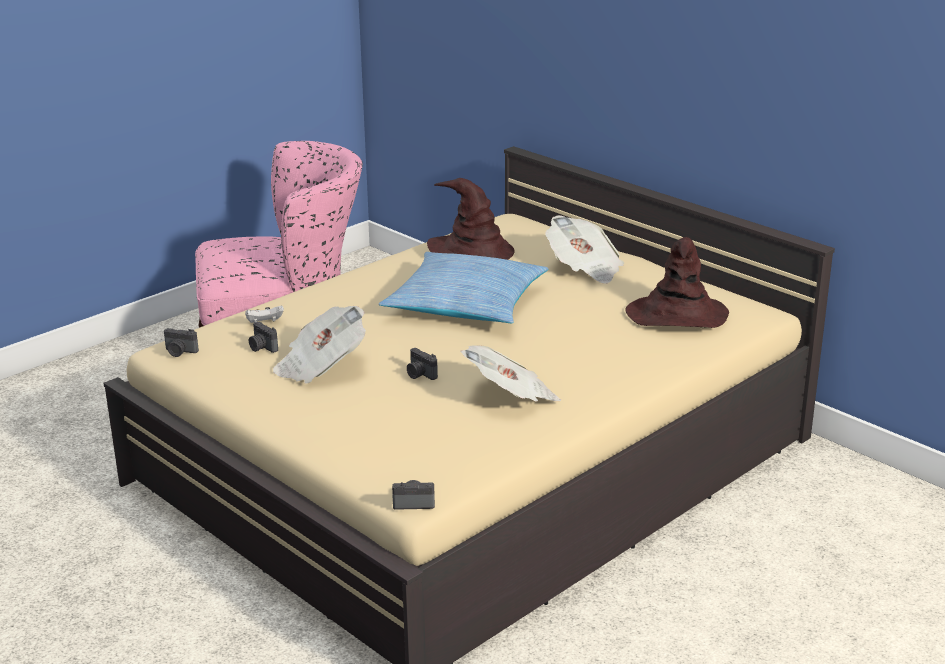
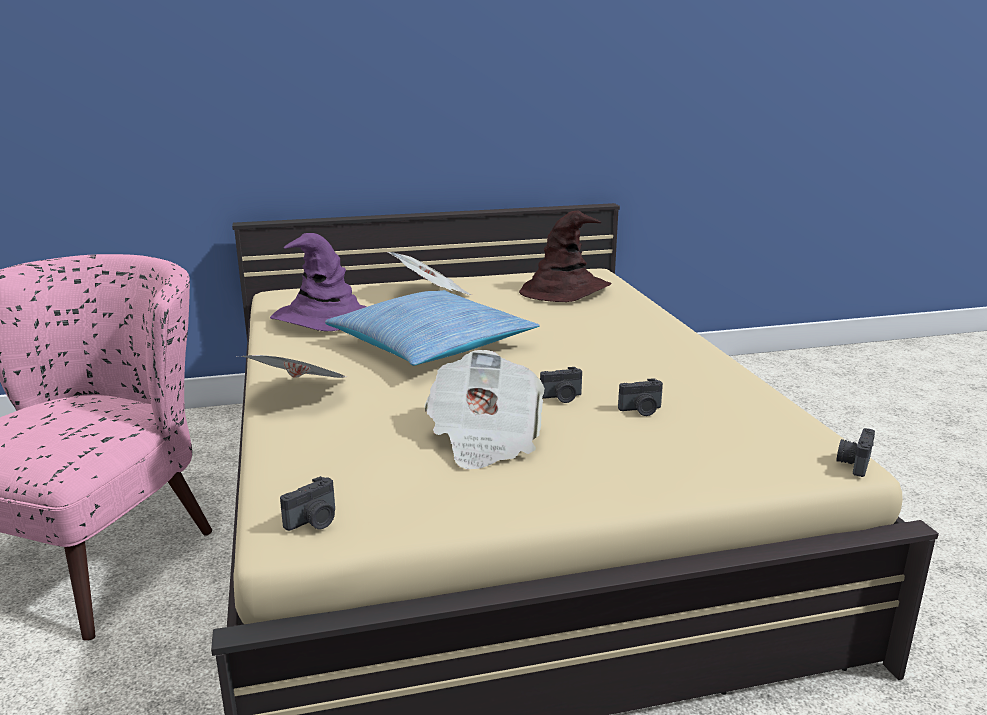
camera: 60 degrees left, 5 degrees down
(262, 347) = (391, 460): camera -> camera (641, 410)
(265, 323) = (318, 446): white game controller -> none
(471, 252) = (321, 319): brown hat -> purple hat
(511, 397) = (655, 372): newspaper -> newspaper (301, 395)

